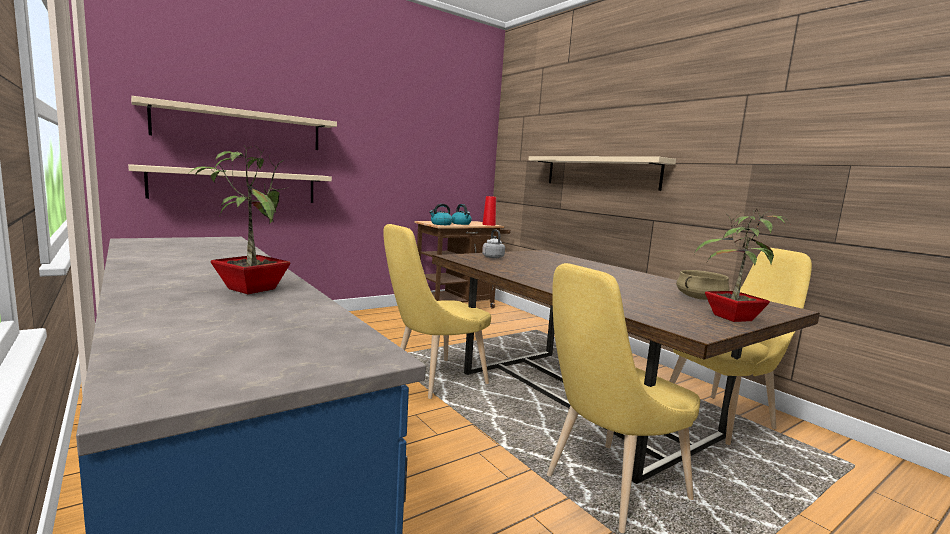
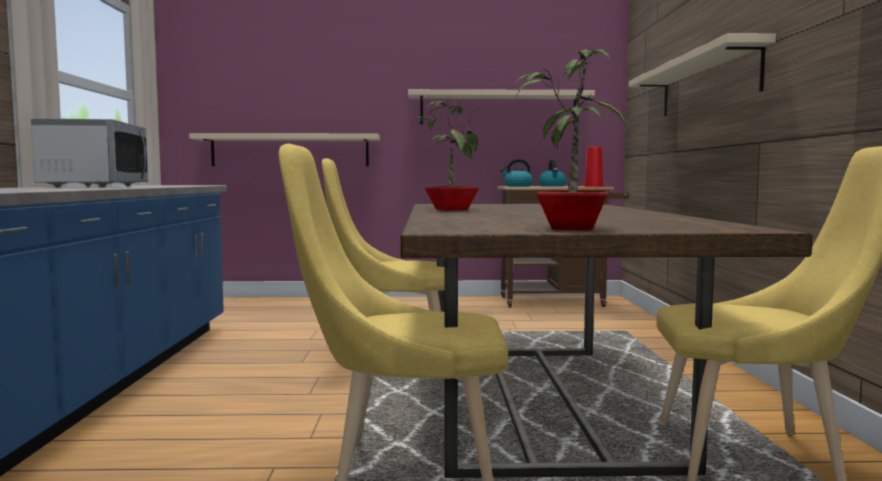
camera: 35 degrees right, 5 degrees down
(184, 263) = (95, 186): none -> microwave
(240, 127) = (294, 91): beige shelf -> beige shelf (498, 109)
(249, 289) = (65, 188): potted plant -> potted plant (450, 209)
(492, 257) = (483, 205): grey kettle -> none
(700, 298) = (624, 222): beige cooking pot -> none

